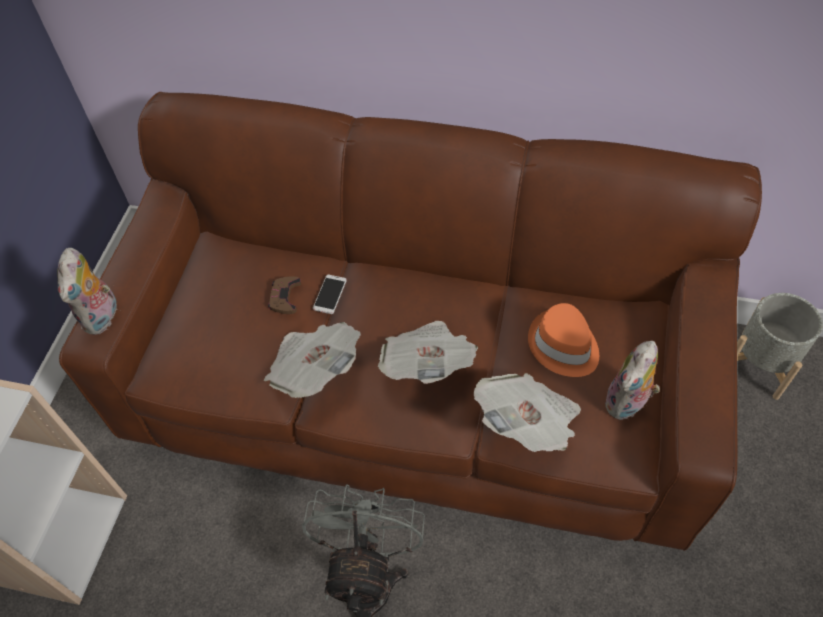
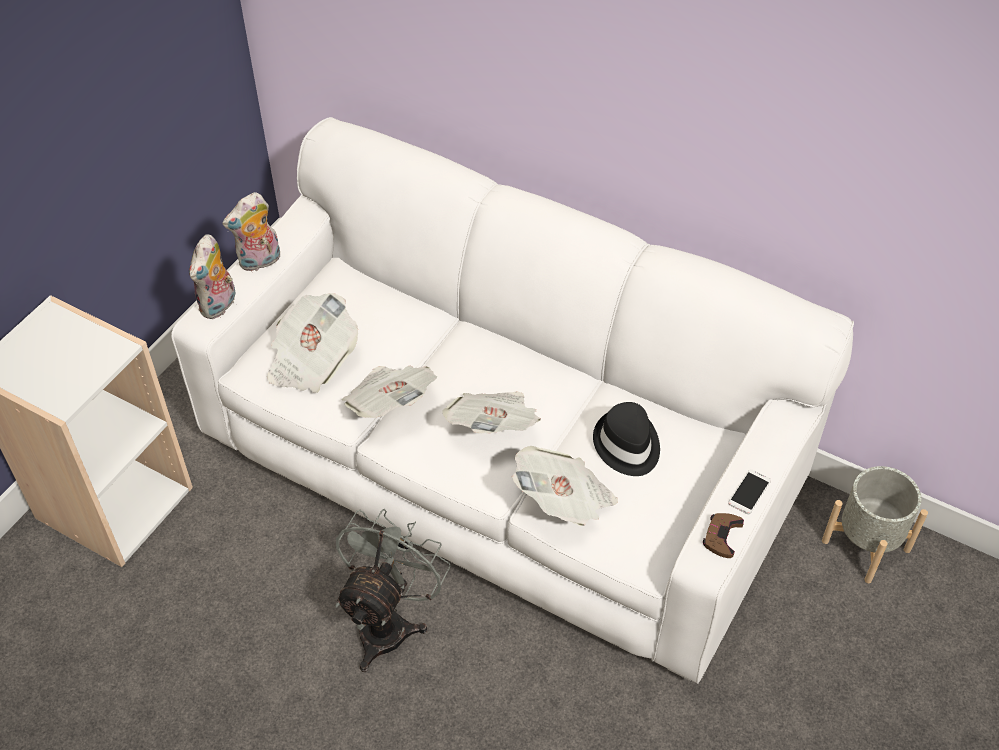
camera: 15 degrees right, 5 degrees down
(217, 346) = (312, 361): none -> newspaper
(285, 297) = (387, 334): brown game controller -> brown game controller (722, 536)
(329, 294) = (429, 343): phone -> phone (749, 492)
(415, 388) = (498, 468): brown sofa -> white sofa
(563, 346) = (626, 445): orange hat -> black hat
(627, 404) = (664, 511): plush toy -> plush toy (260, 262)

